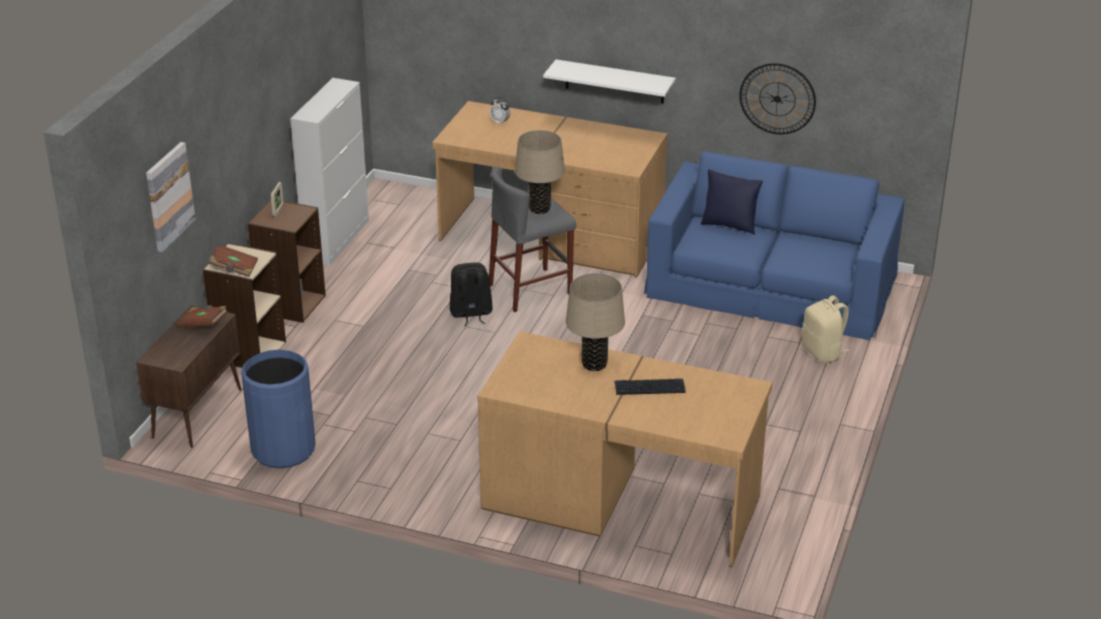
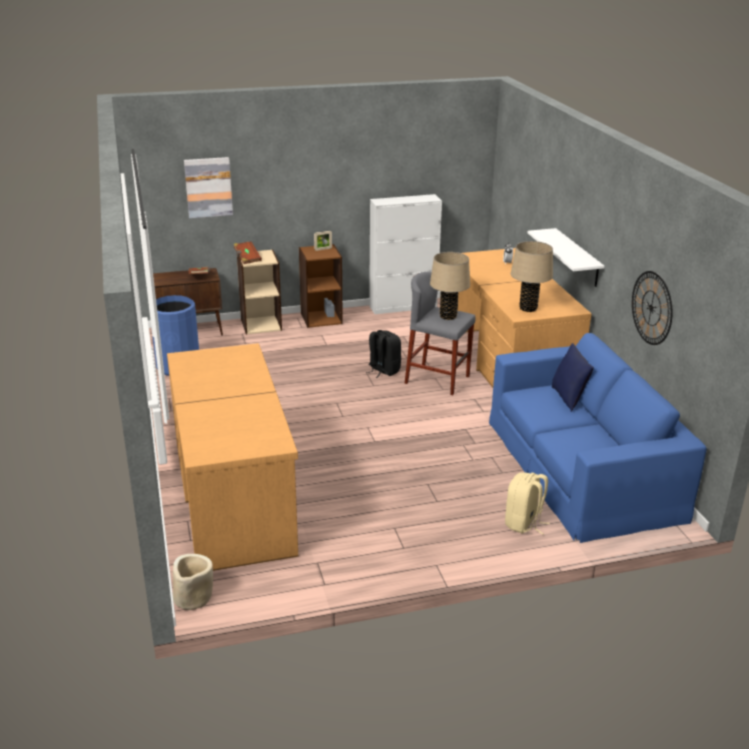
camera: 55 degrees right, 5 degrees down
(594, 364) = (245, 378): beige table lamp -> beige table lamp (528, 308)
(649, 387) = (236, 406): keyboard -> none
(769, 581) = (193, 598): none -> beige planter

